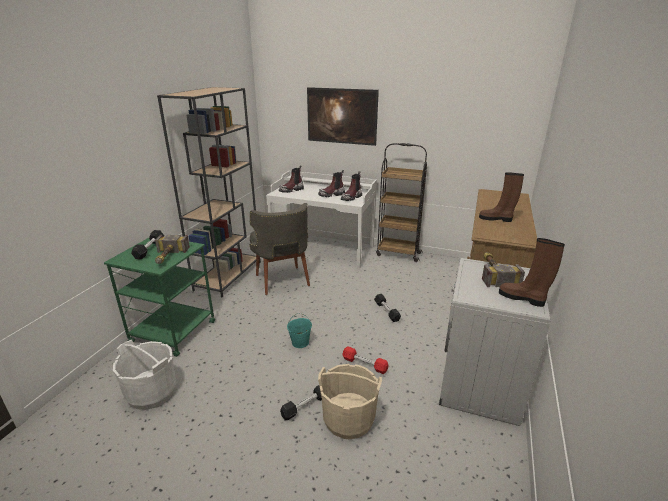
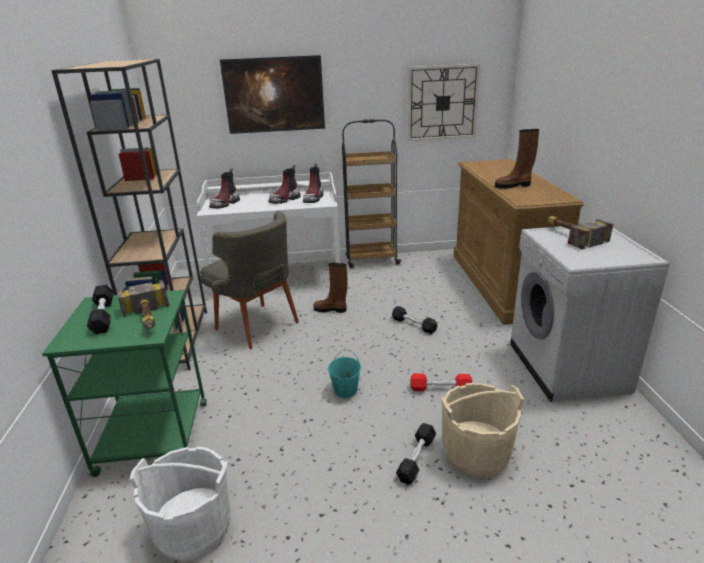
camera: 25 degrees left, 0 degrees up
(475, 137) = (442, 103): none -> wall clock
(522, 298) = (625, 251): brown boot -> brown boot (331, 309)

